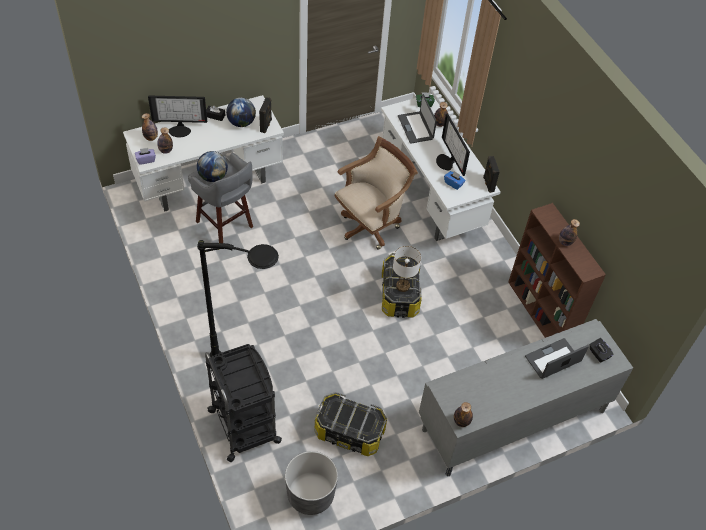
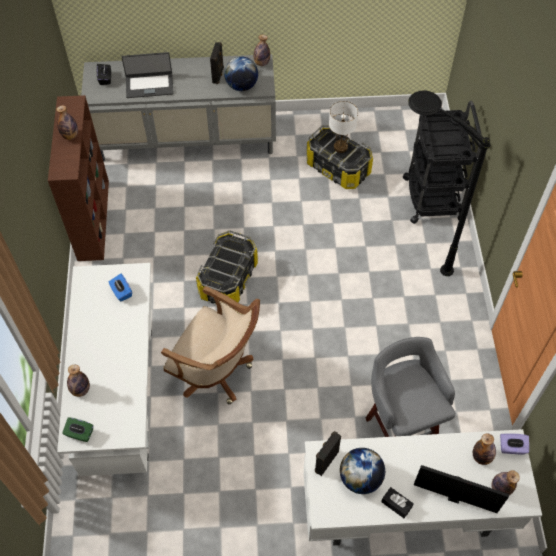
camera: 155 degrees left, 5 degrees up
(213, 177) = (423, 395): globe -> globe (242, 86)
(310, 494) = (390, 133): grey planter -> none
(371, 226) = (217, 374): office chair -> office chair turned 135 degrees counterclockwise
(403, 286) = (231, 251): table lamp -> table lamp (340, 147)
(416, 127) = (116, 393): laptop -> none
(447, 162) = (110, 325): monitor -> none
(488, 184) = (81, 279): black speaker -> black speaker (218, 75)

